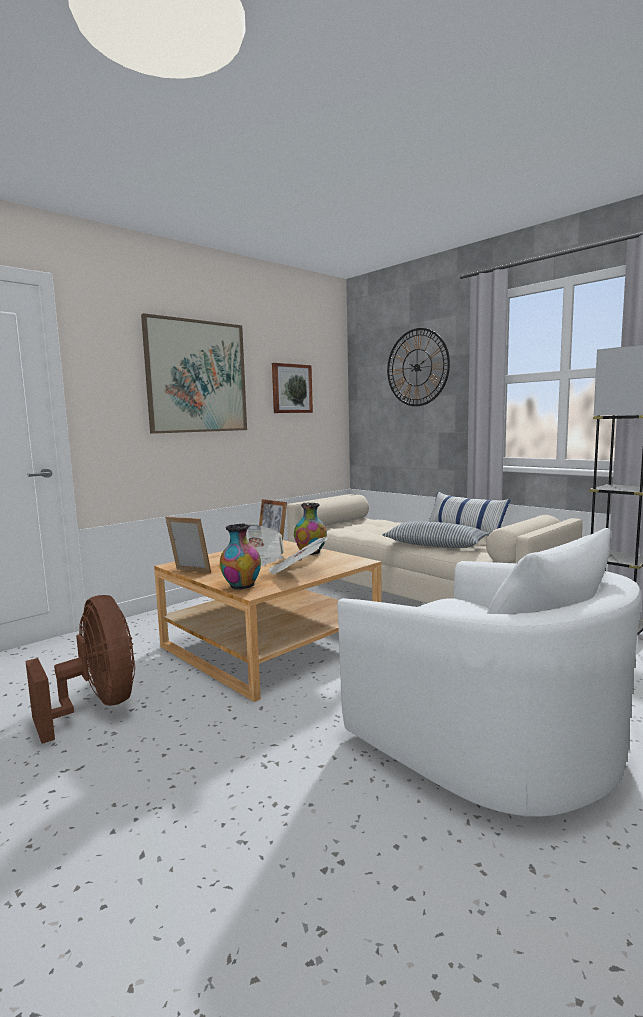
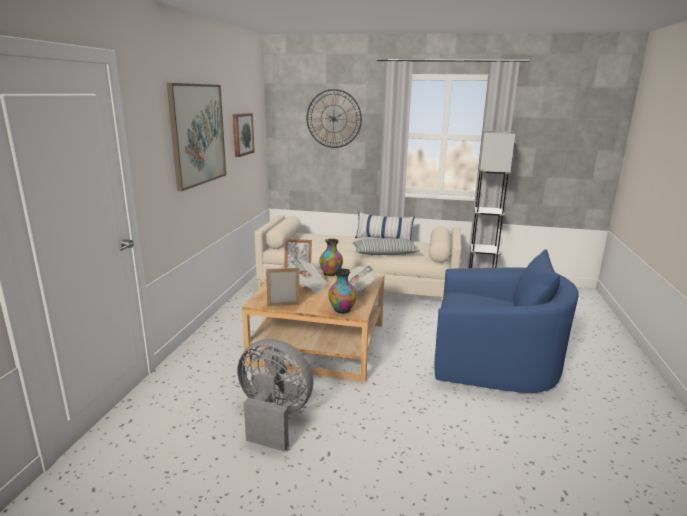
camera: 35 degrees left, 10 degrees up
(97, 706) = (273, 418): brown fan -> grey fan
(488, 739) = (493, 363): white armchair -> blue armchair

